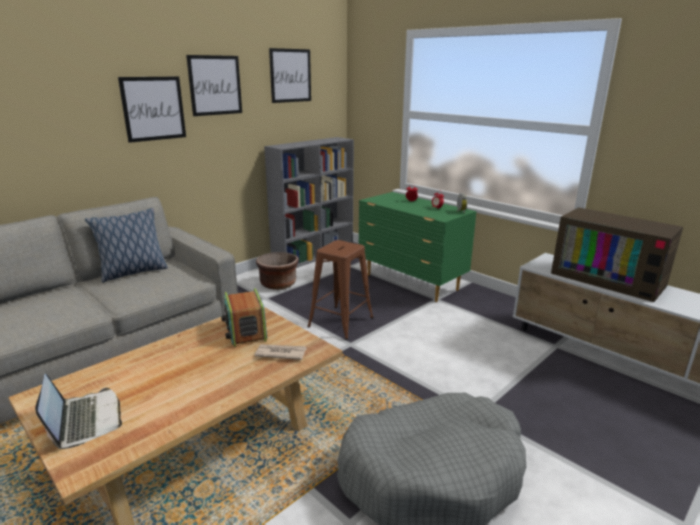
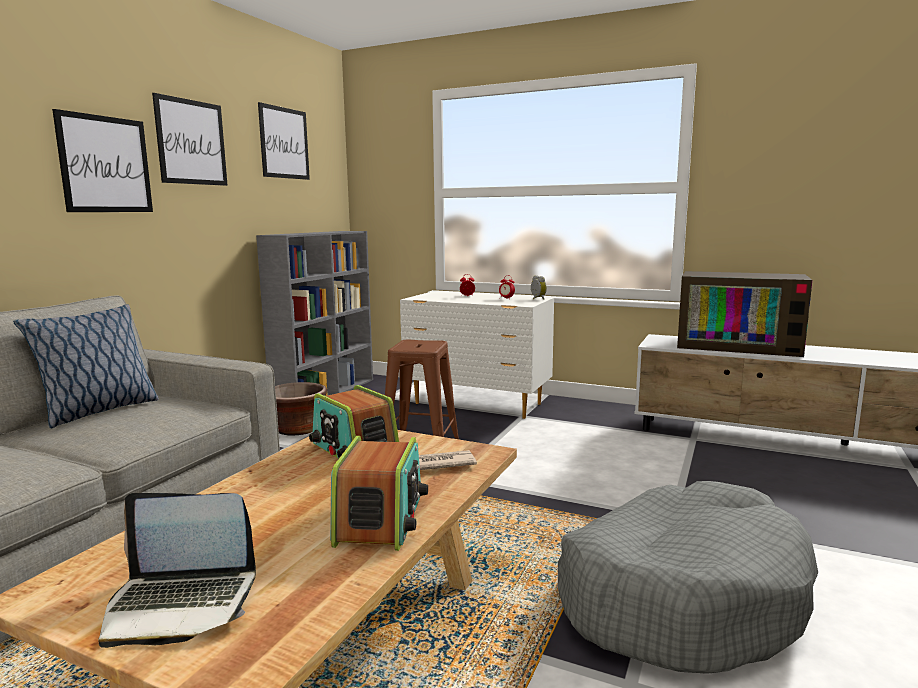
camera: 20 degrees left, 10 degrees down
(85, 420) = (180, 603): laptop -> laptop turned 135 degrees clockwise
(215, 389) = (381, 519): none -> radio
(411, 283) = (478, 404): green dresser -> white dresser

